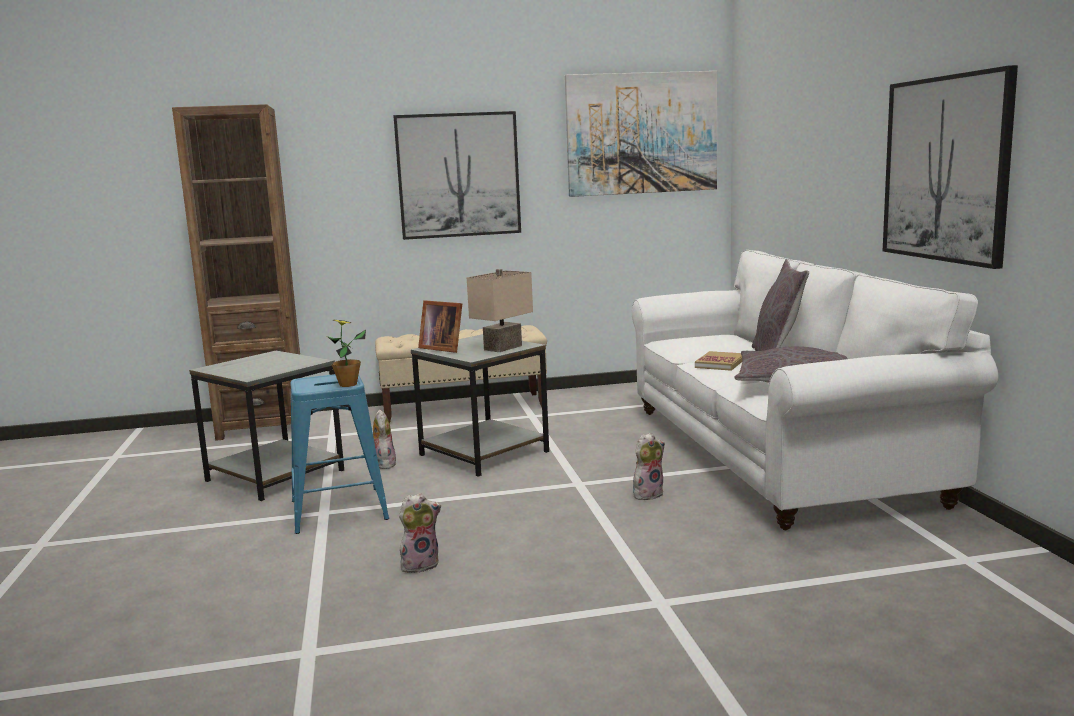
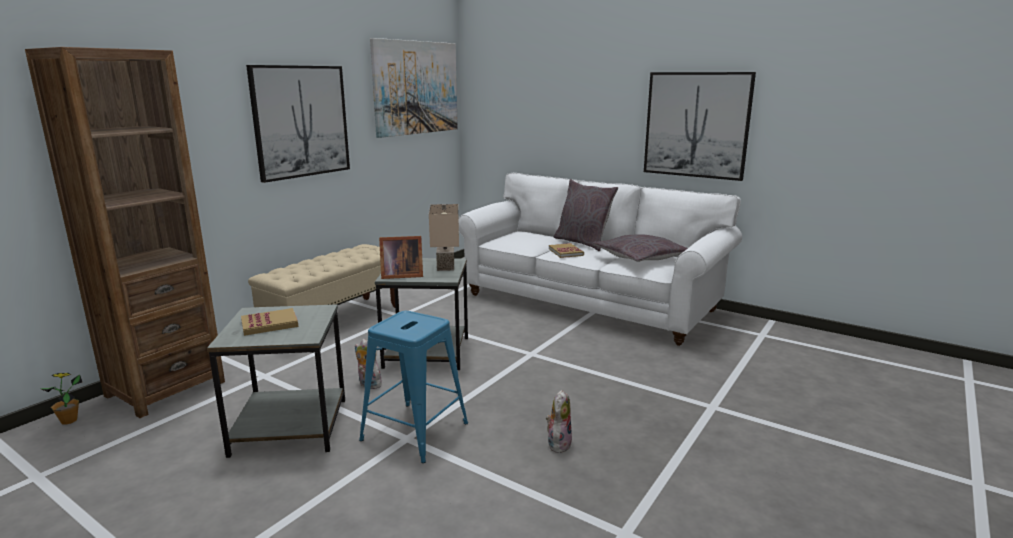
camera: 45 degrees left, 5 degrees up
(257, 364) = (269, 324): none -> book
(348, 384) = (436, 321): potted plant -> potted plant (69, 421)
(648, 494) = (581, 347): plush toy -> none

